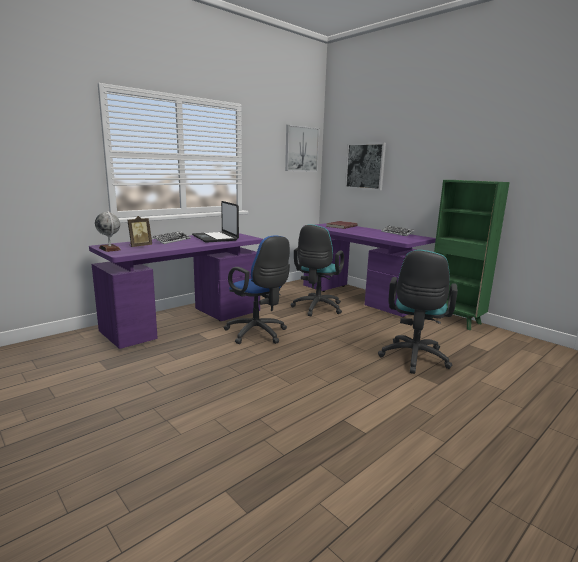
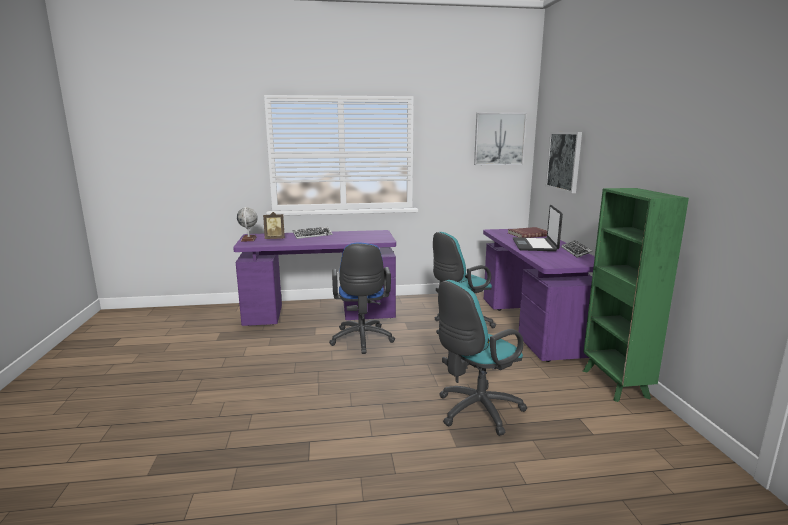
camera: 35 degrees right, 0 degrees up
(215, 238) = (354, 236): laptop -> laptop (535, 245)

